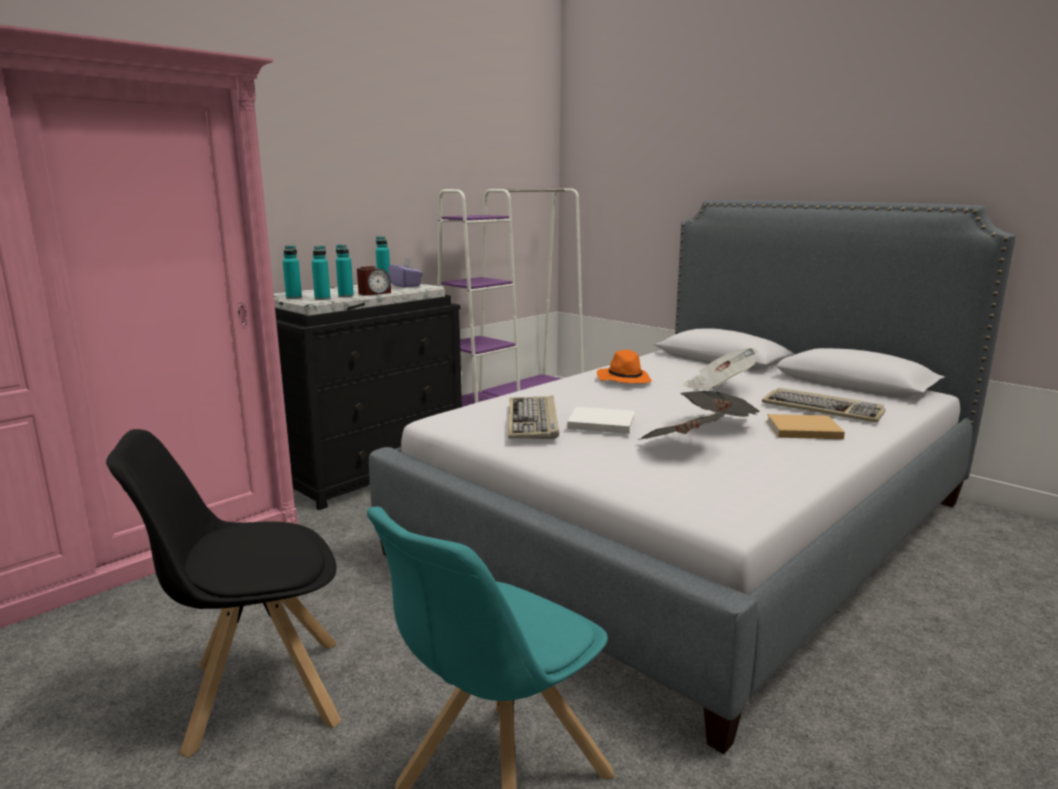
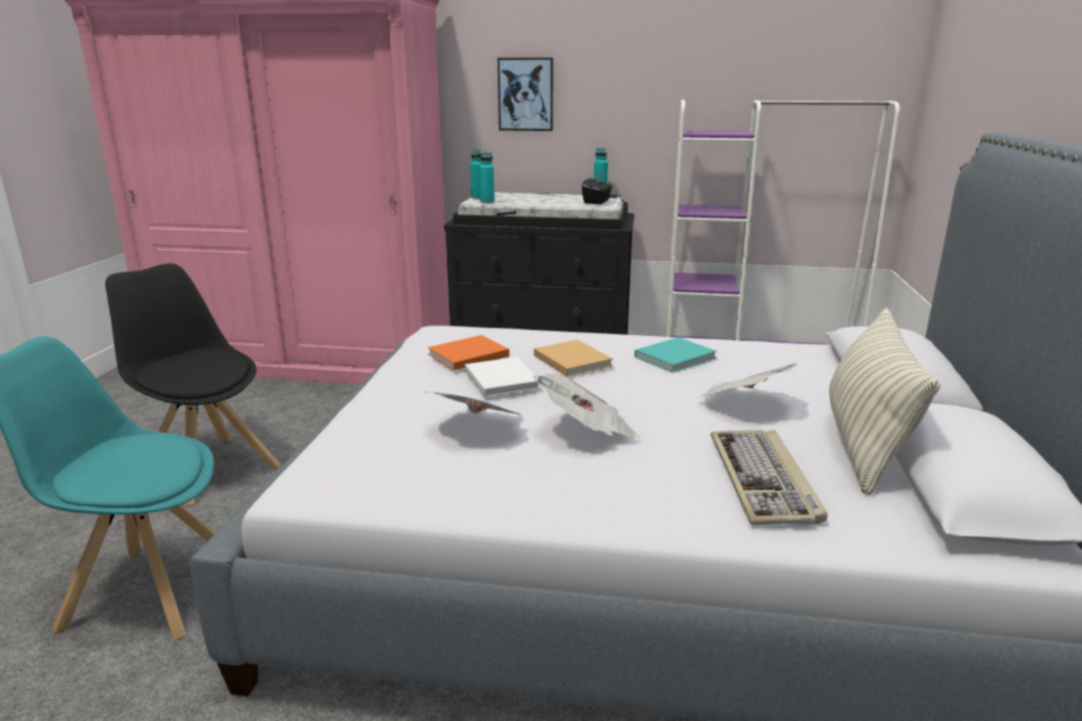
camera: 55 degrees right, 5 degrees up
(298, 187) = (526, 94): none -> picture
(346, 296) = (512, 202): turquoise bottle -> none
(374, 293) = (538, 204): alarm clock -> none
(406, 285) = (597, 202): purple tissue box -> black tissue box
(533, 421) = (466, 355): keyboard -> orange book
(624, 380) = (676, 357): orange hat -> turquoise book
(795, 383) = (865, 443): none -> pillow
(801, 429) = (642, 479): beige book -> beige book (571, 360)

